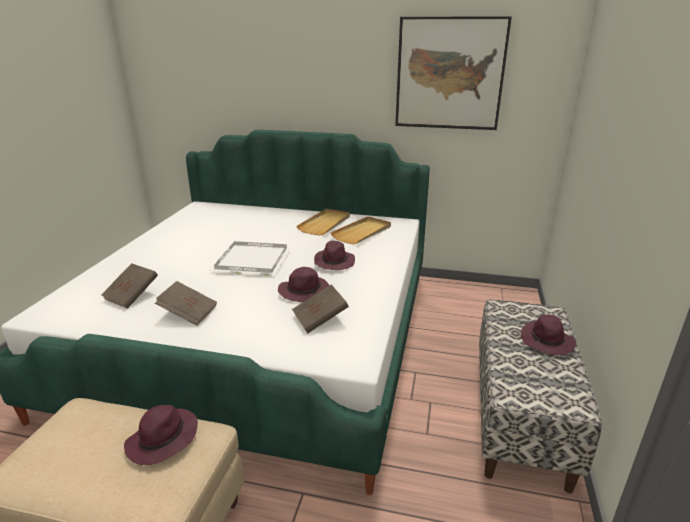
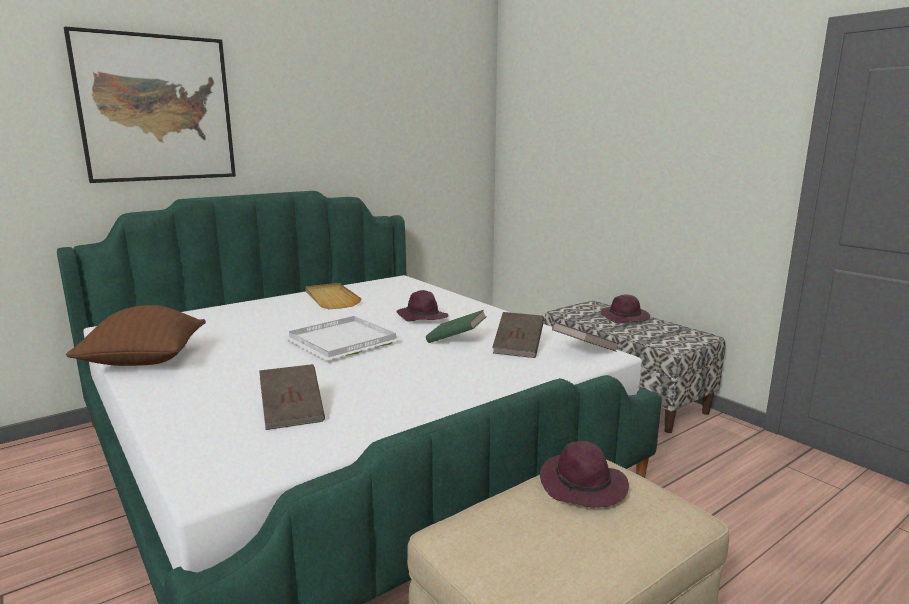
camera: 50 degrees left, 10 degrees down
(163, 234) = (145, 362): none -> brown pillow
(188, 313) = (402, 393): brown book -> brown book (584, 350)
(305, 291) = (456, 340): purple hat -> green book
(362, 232) = (384, 294): beige tray -> none
(449, 74) = (400, 118): picture -> picture (157, 109)

